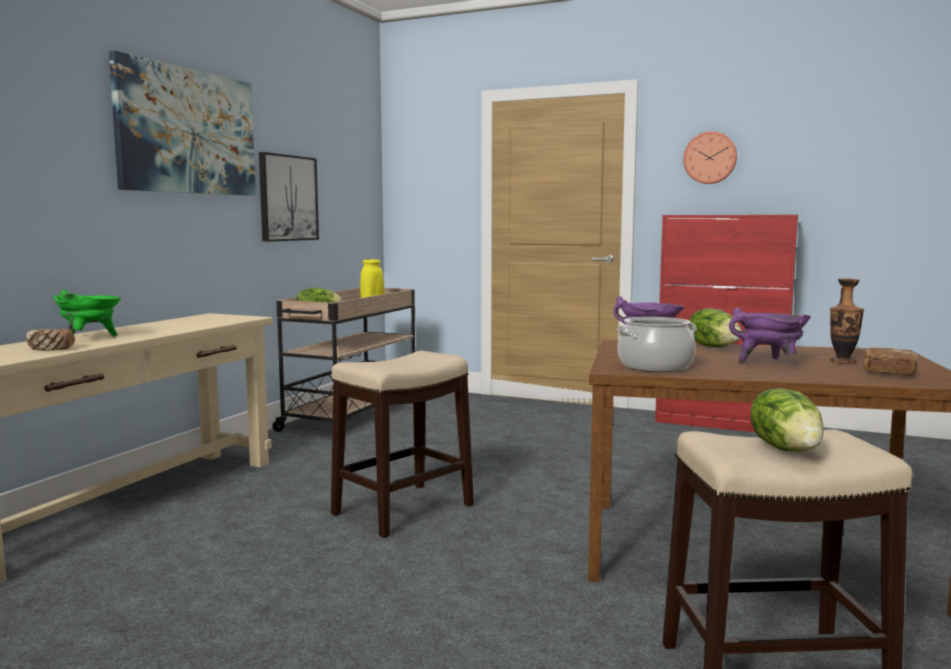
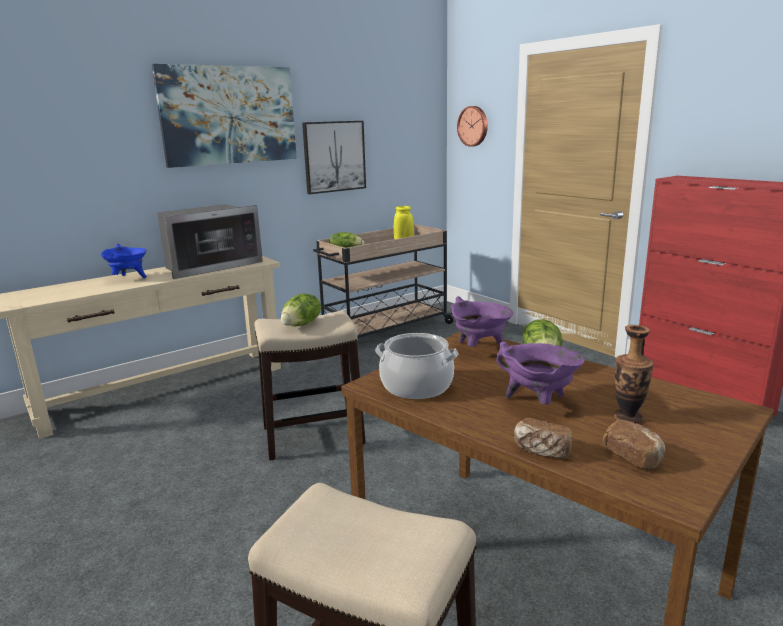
camera: 30 degrees right, 10 degrees up
(50, 349) = (85, 290): bread -> bread (542, 450)
(89, 338) = (128, 279): green cooking pot -> blue cooking pot
(183, 323) = (210, 266): none -> microwave
(710, 158) = (730, 112): wall clock -> wall clock (473, 126)
(787, 449) = (356, 540): lettuce -> lettuce (302, 324)

